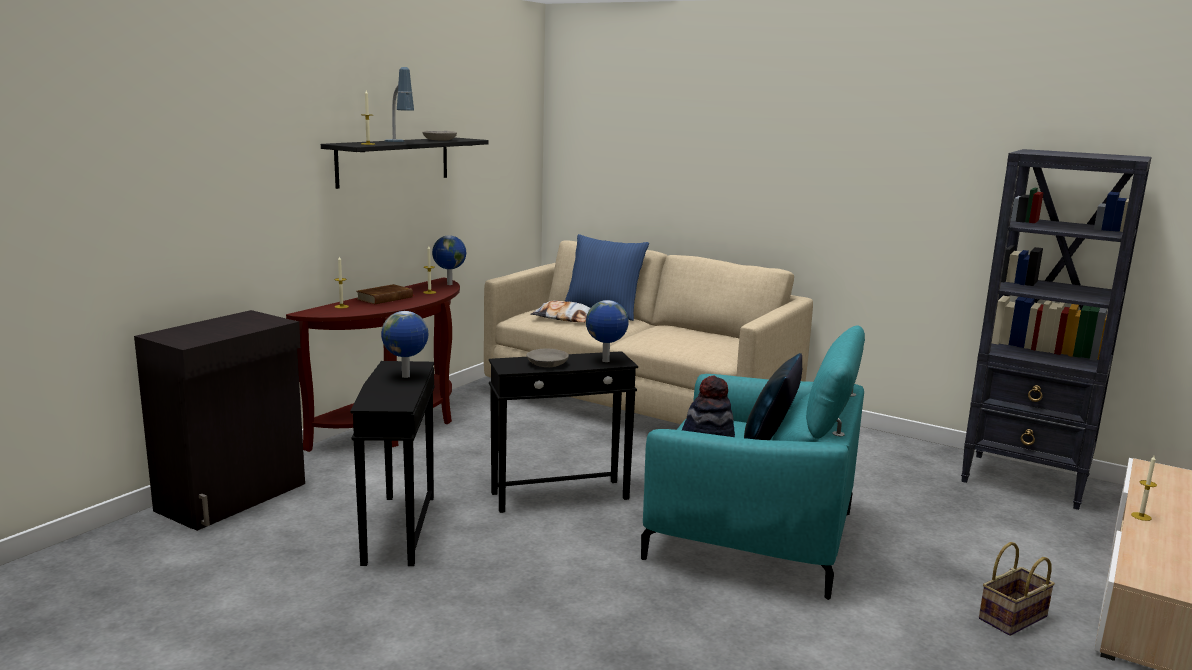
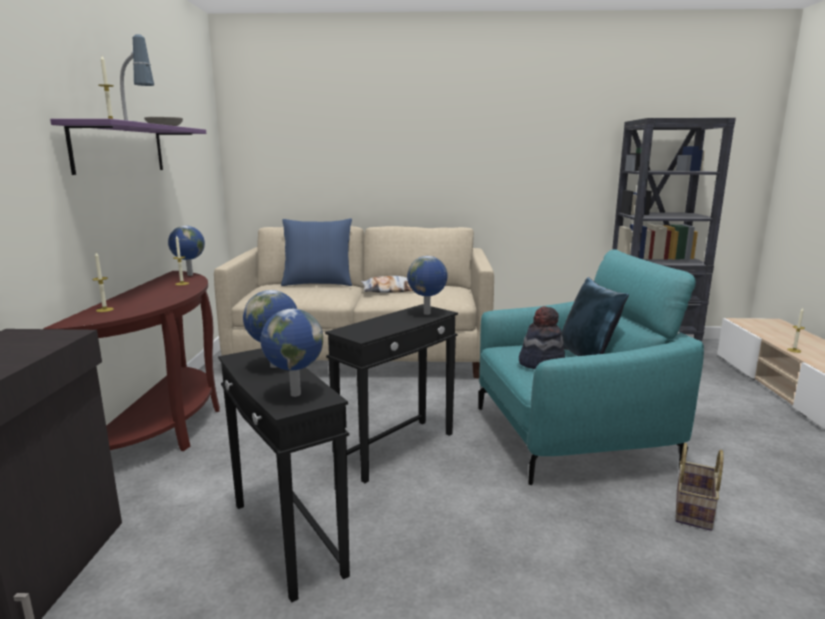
camera: 30 degrees left, 0 degrees up
(385, 298) = (143, 295): brown book -> none
(386, 398) = (294, 394): none -> globe
(394, 161) = (120, 148): black shelf -> purple shelf
(546, 364) = (386, 326): grey bowl -> none
(565, 318) = (295, 292): pillow -> pillow (389, 290)
(1013, 619) = (783, 441): basket -> basket (694, 511)

